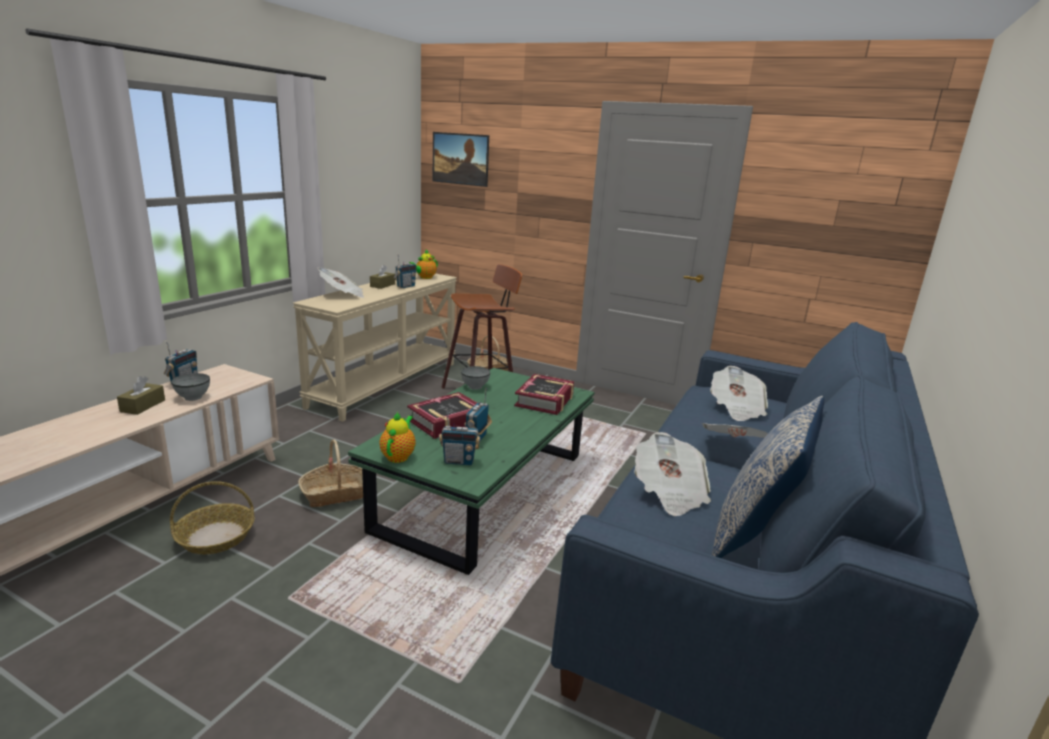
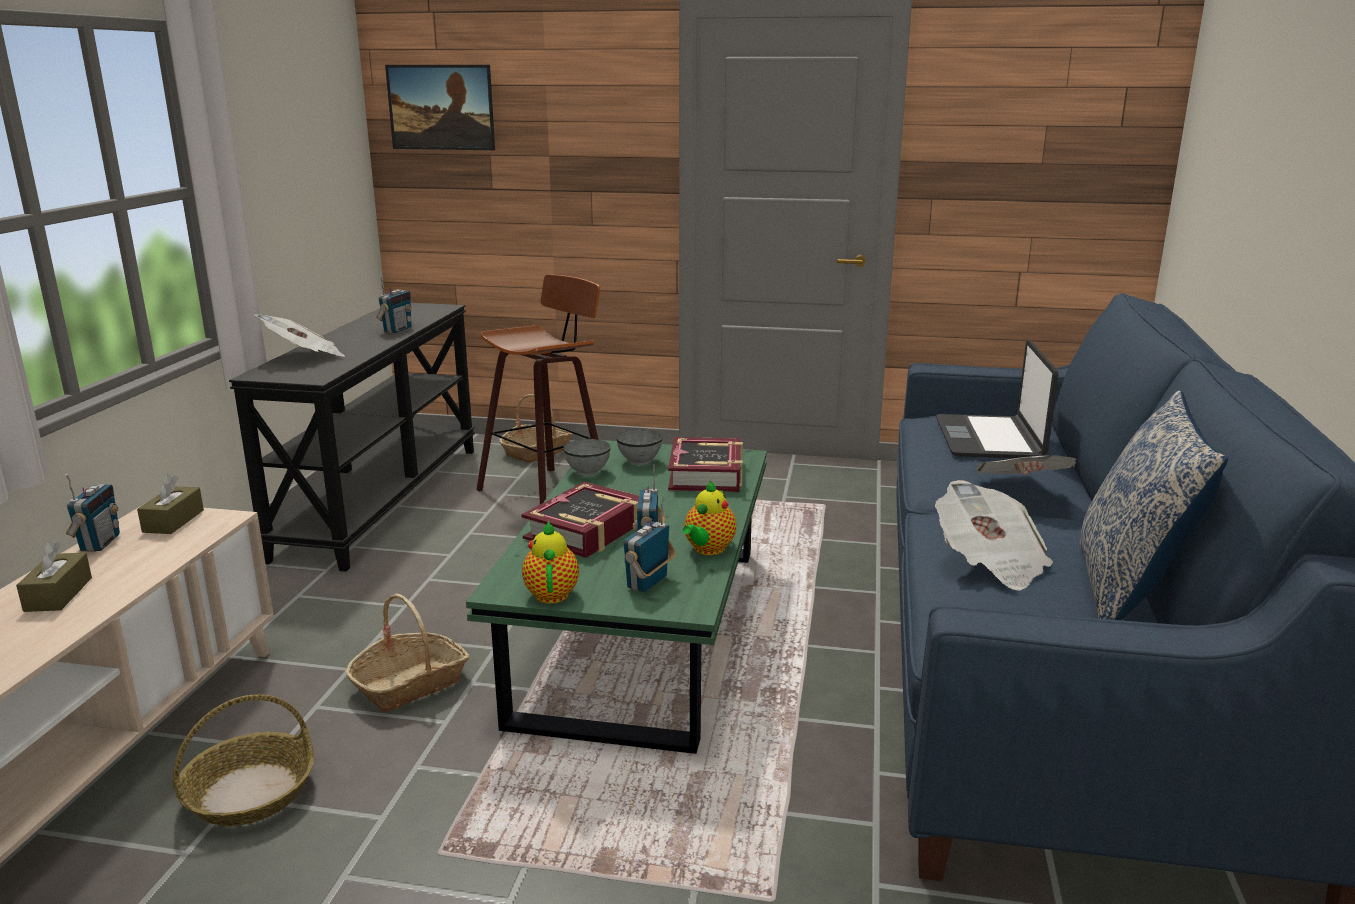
camera: 15 degrees left, 0 degrees up
(193, 397) = (140, 564): grey bowl -> grey bowl (639, 461)
(382, 285) = (357, 333): brown tissue box -> brown tissue box (173, 521)
(385, 384) = (379, 500): beige console table -> black console table
(425, 277) = (414, 312): teapot -> teapot (708, 550)
(459, 461) = (648, 582): radio -> radio turned 135 degrees clockwise
(736, 408) = (990, 439): newspaper -> laptop

